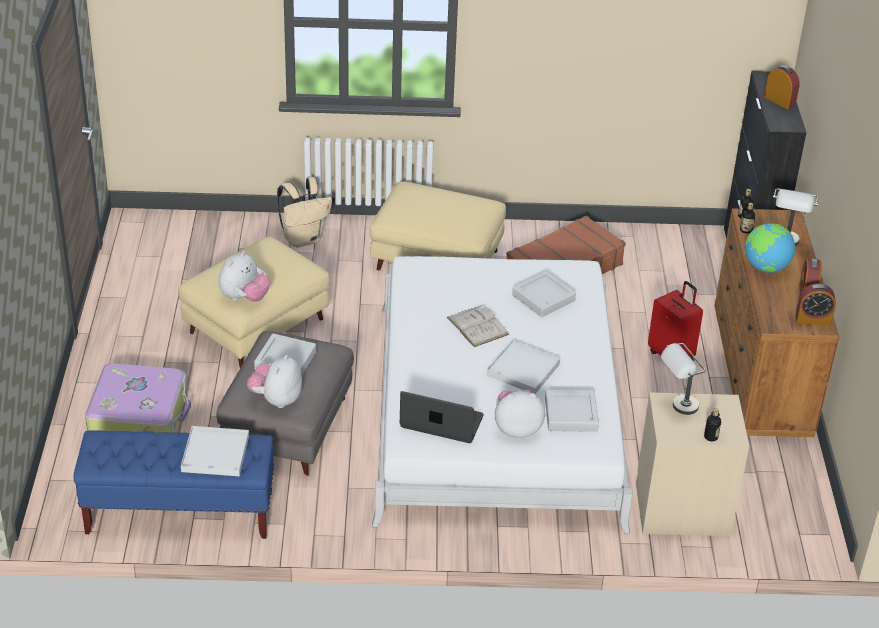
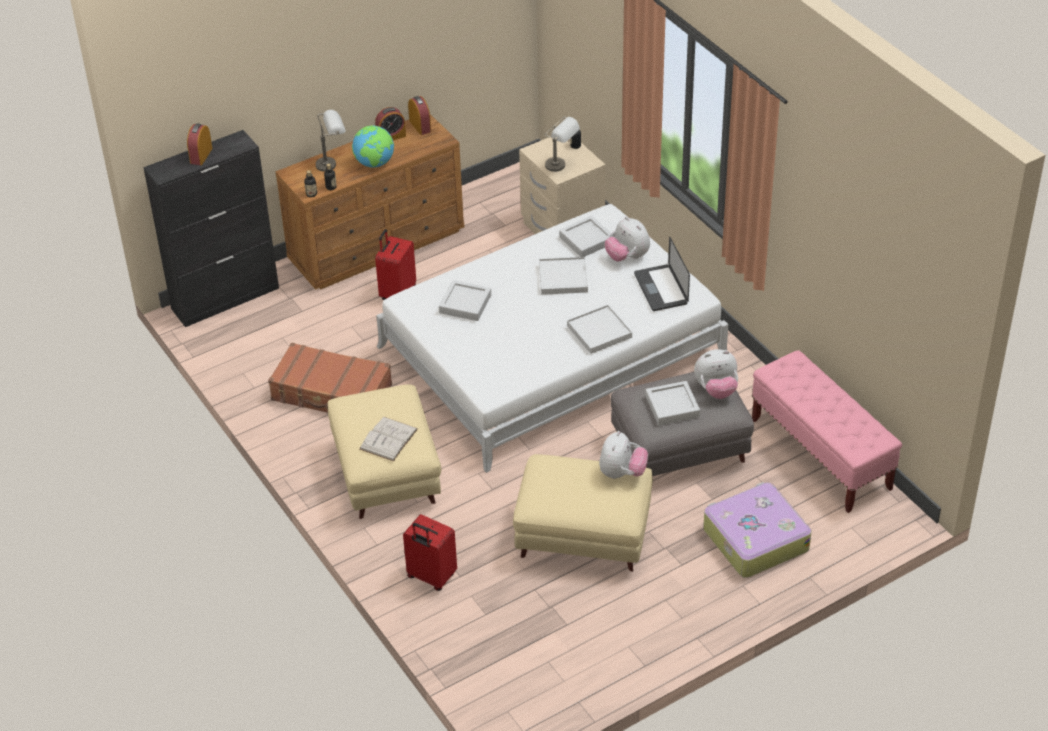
camera: 120 degrees left, 5 degrees up
(179, 513) = (821, 455): blue bench -> pink bench
(215, 454) = (805, 383): white tray -> white tray (599, 331)
(244, 298) = (622, 473): plush toy -> plush toy turned 105 degrees clockwise
(303, 239) = (431, 577): beige backpack -> red suitcase
(477, 326) = (535, 321): white book -> white book (388, 439)

